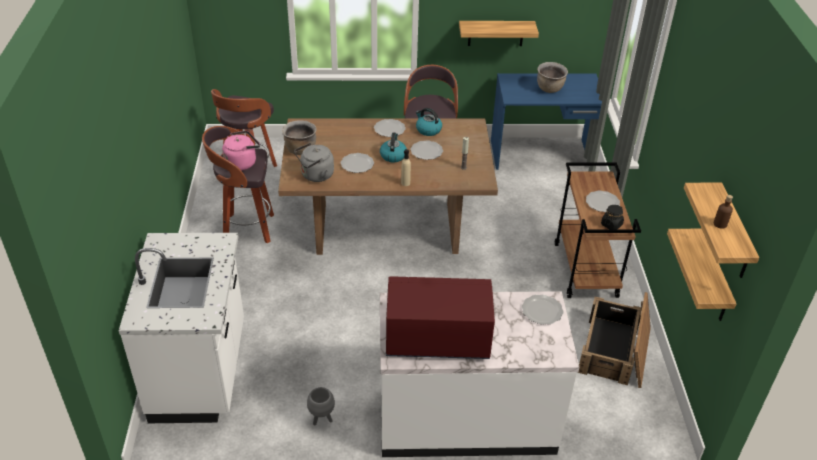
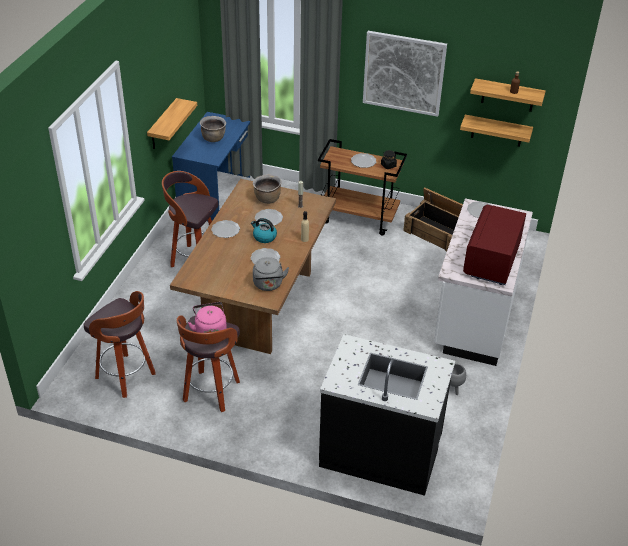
camera: 70 degrees left, 0 degrees up
(201, 372) = (380, 452): white counter -> black counter
(300, 150) = (225, 286): brown cooking pot -> brown cooking pot (267, 199)
(428, 130) = (239, 210): kettle -> none
(687, 128) = (403, 73): none -> picture

